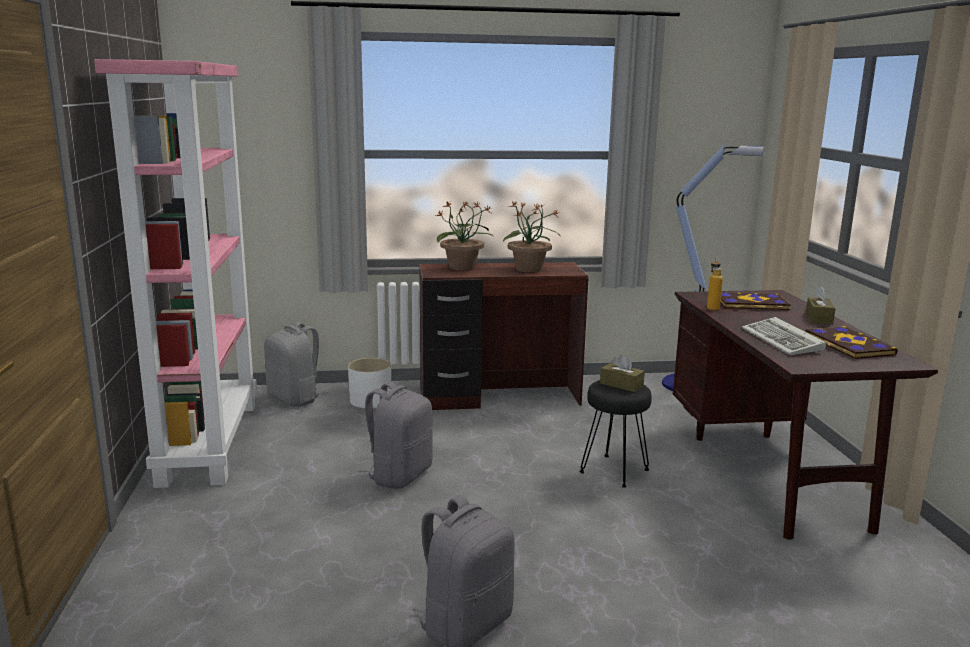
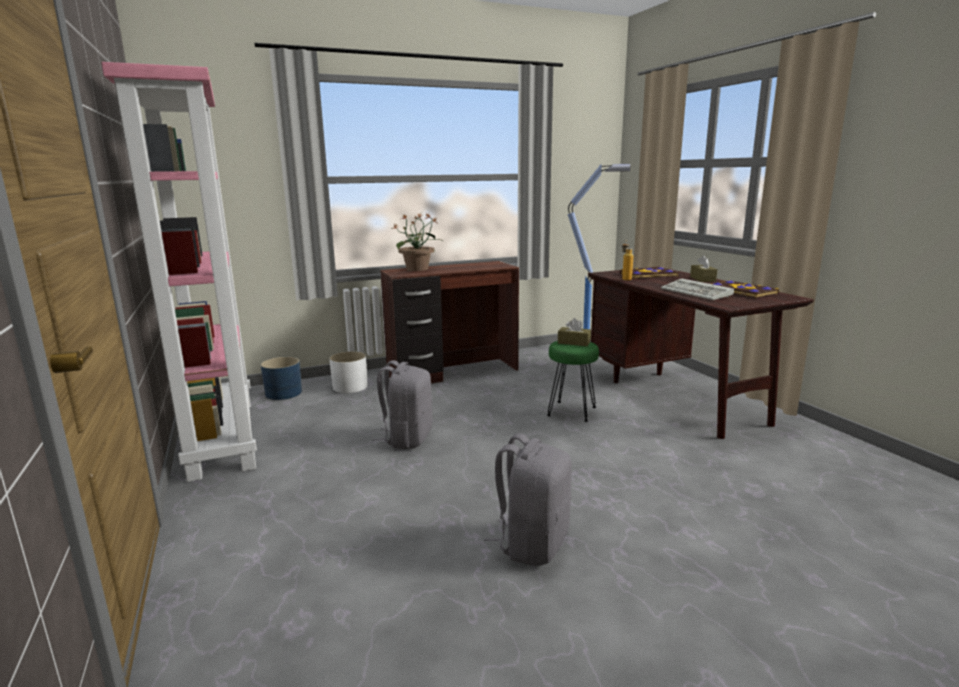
camera: 15 degrees left, 0 degrees up
(295, 398) = (284, 393): grey backpack -> blue planter
(529, 269) = (471, 267): potted plant -> none
(613, 471) = (571, 411): black stool -> green stool

